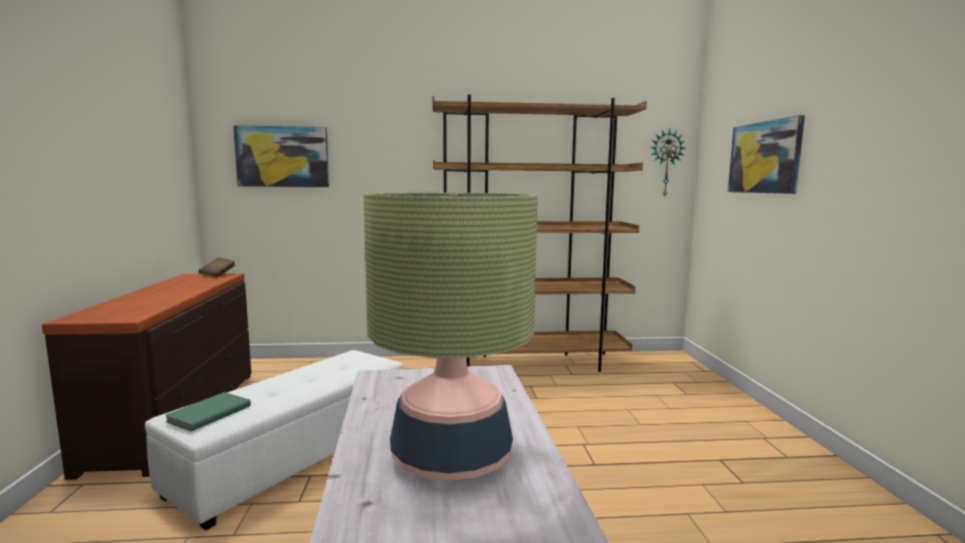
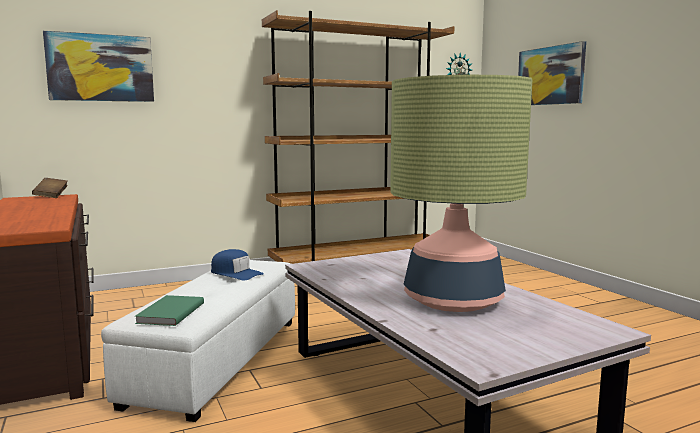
camera: 20 degrees left, 0 degrees up
(327, 370) = (236, 273): none -> blue cap

